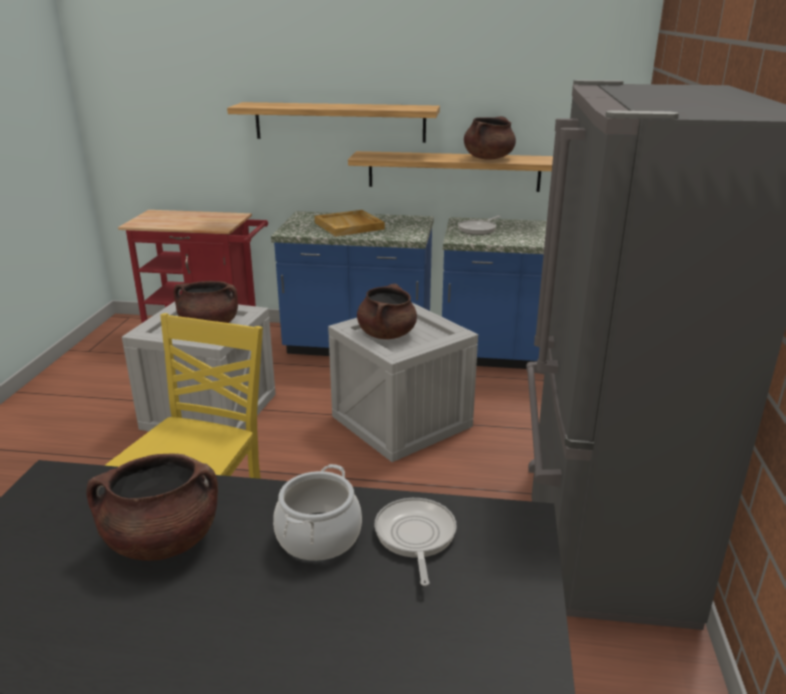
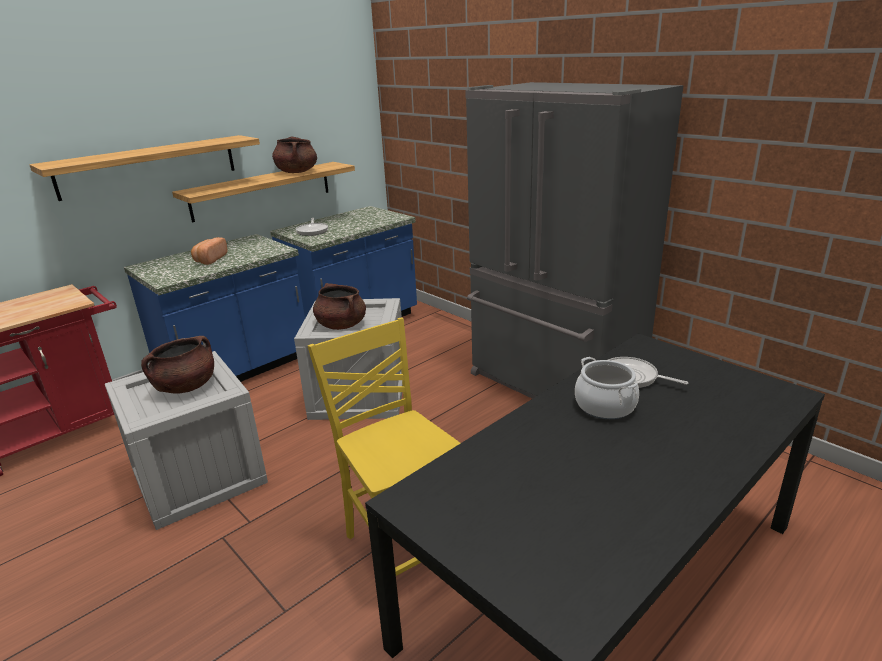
camera: 50 degrees left, 0 degrees up
(162, 541) = (554, 463): brown cooking pot -> none
(350, 226) = (210, 259): beige tray -> bread

